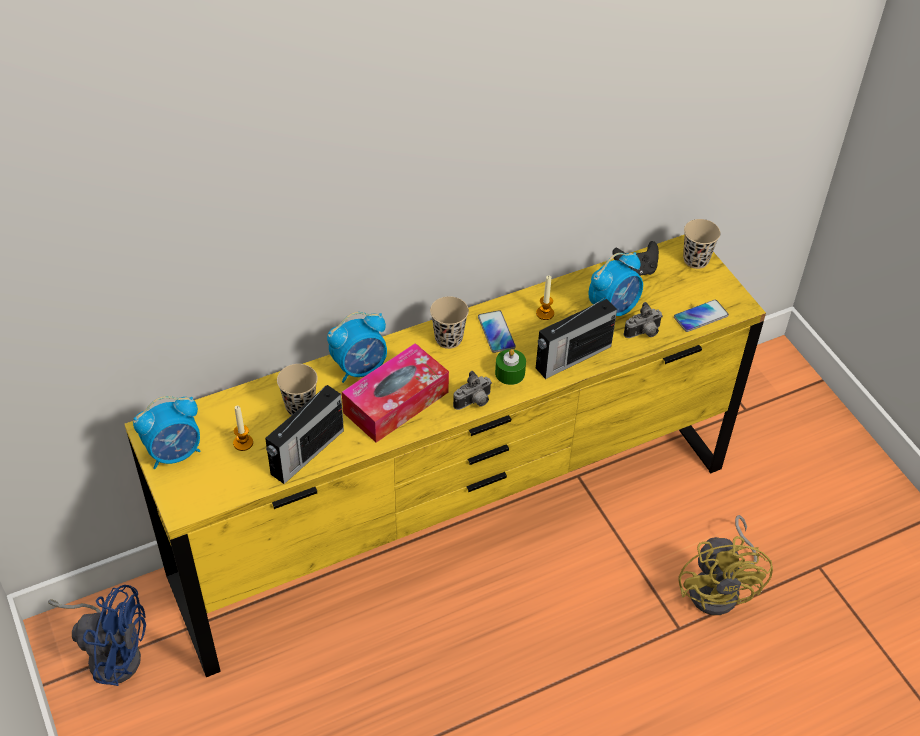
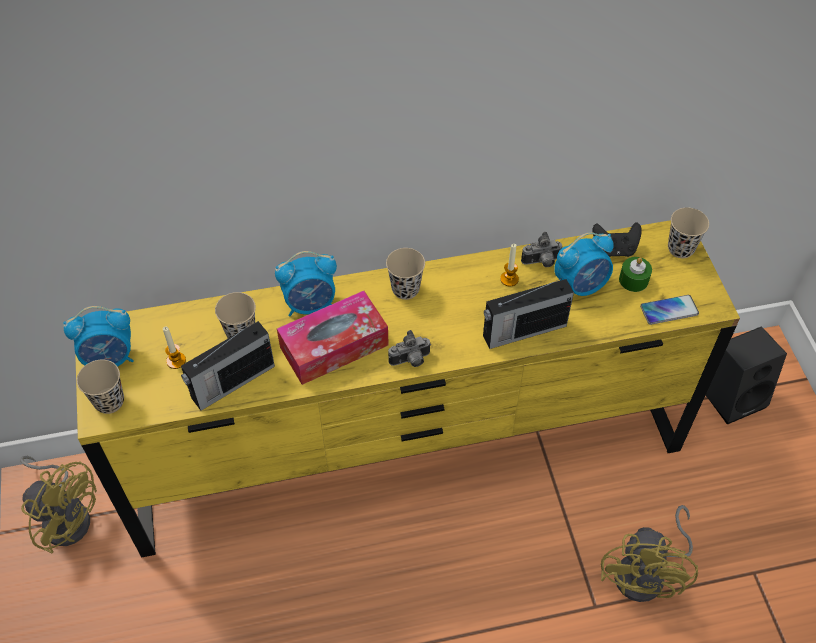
camera: 15 degrees right, 5 degrees up
(111, 652) = (66, 515): blue fan -> yellow fan
(188, 492) = (109, 401): none -> beige cup
(496, 332) = (454, 290): phone -> none
(510, 373) = (455, 336): green candle -> green candle (633, 280)
(643, 333) = (604, 318): camera -> camera (541, 262)
(758, 409) = (733, 396): none -> black speaker

